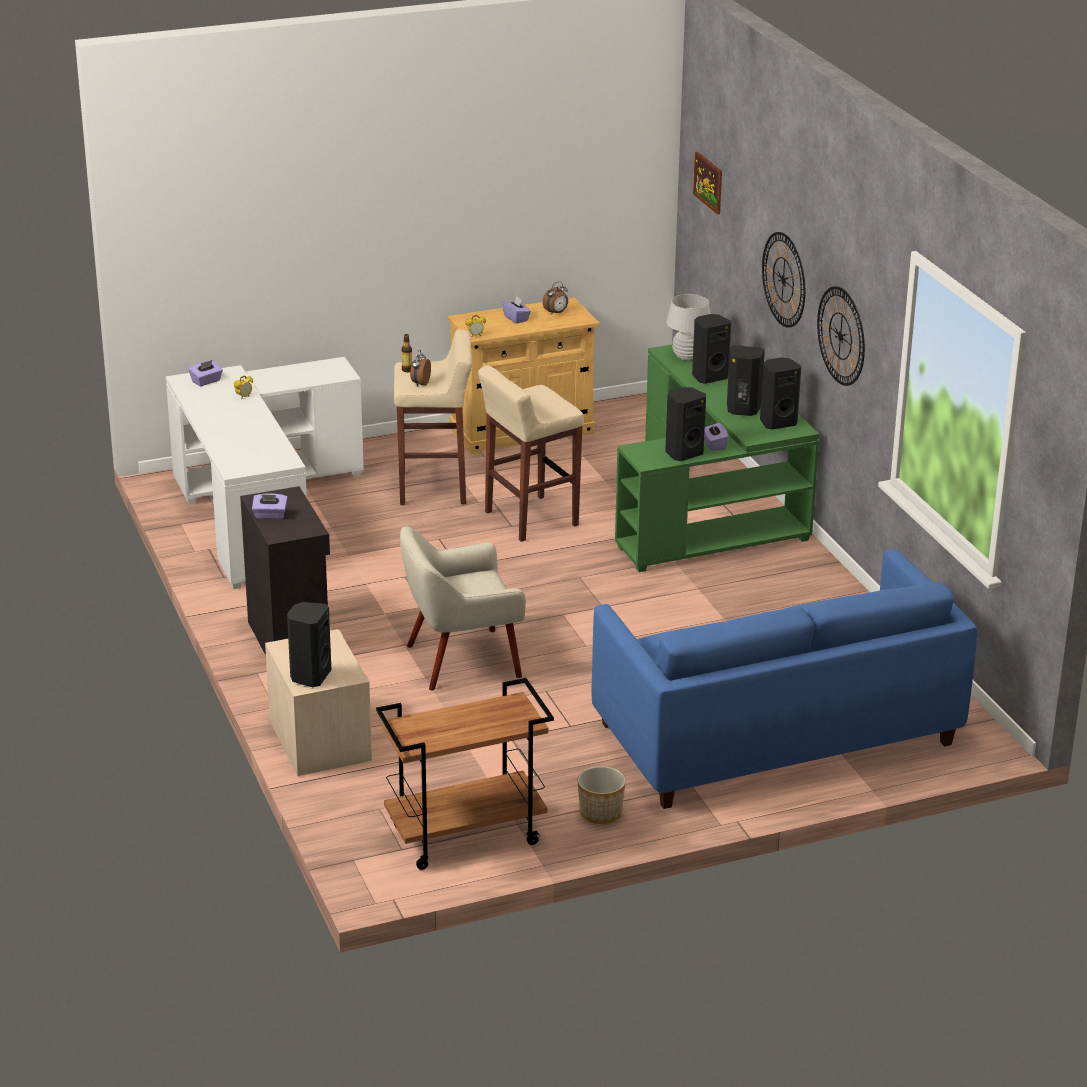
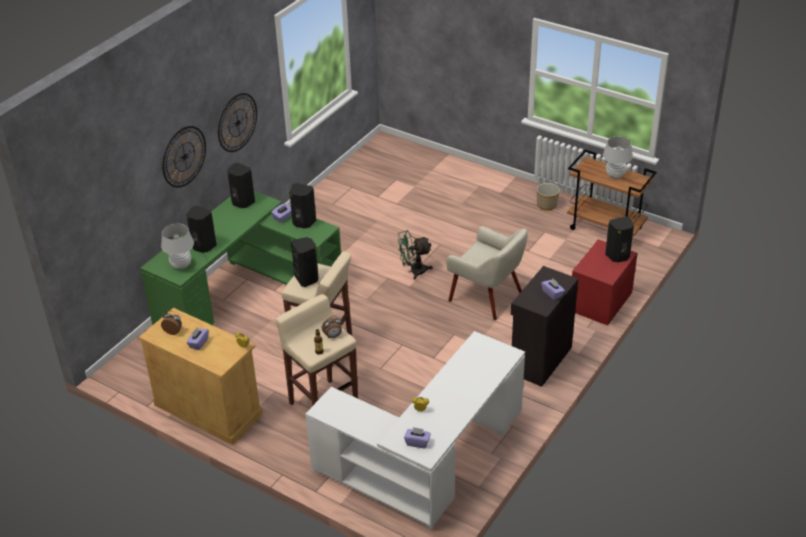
camera: 125 degrees left, 10 degrees up
(320, 740) = (600, 302): beige nightstand -> red nightstand
(458, 726) = (615, 175): none -> white table lamp
(591, 630) = (413, 271): none -> green fan
(708, 182) = (91, 199): picture -> none
(742, 410) = (237, 218): black speaker -> black speaker (307, 279)
(775, 734) = (438, 188): blue sofa -> none

